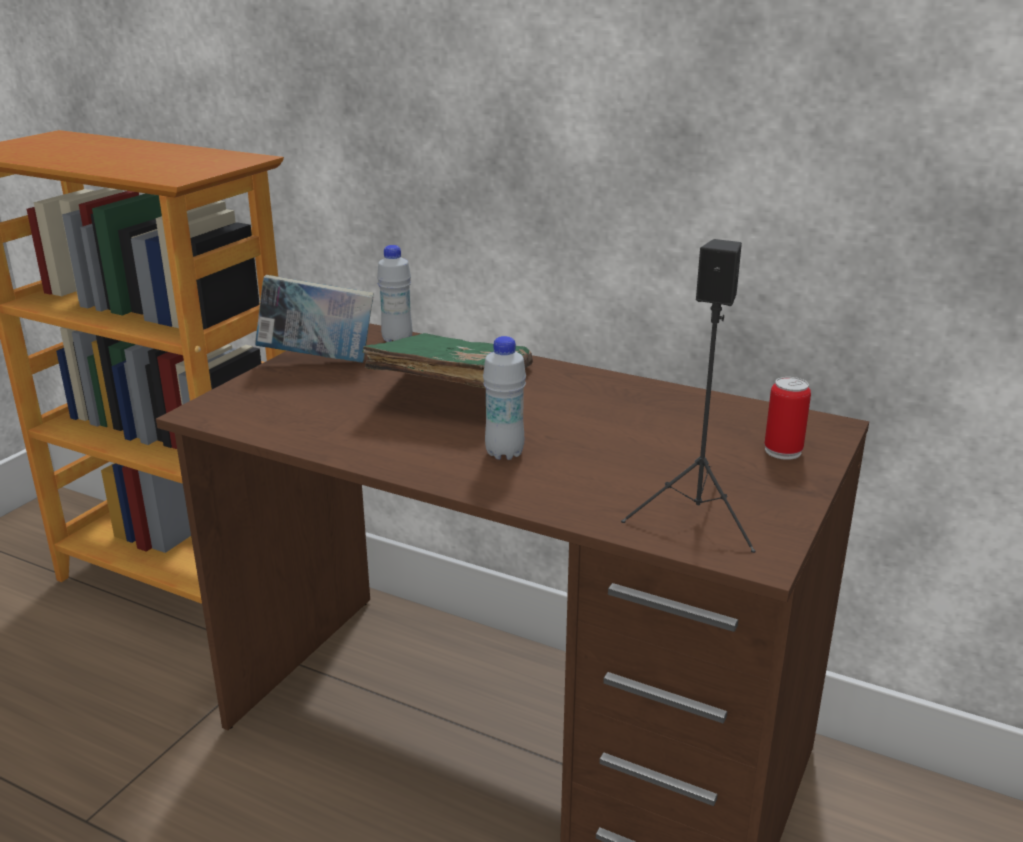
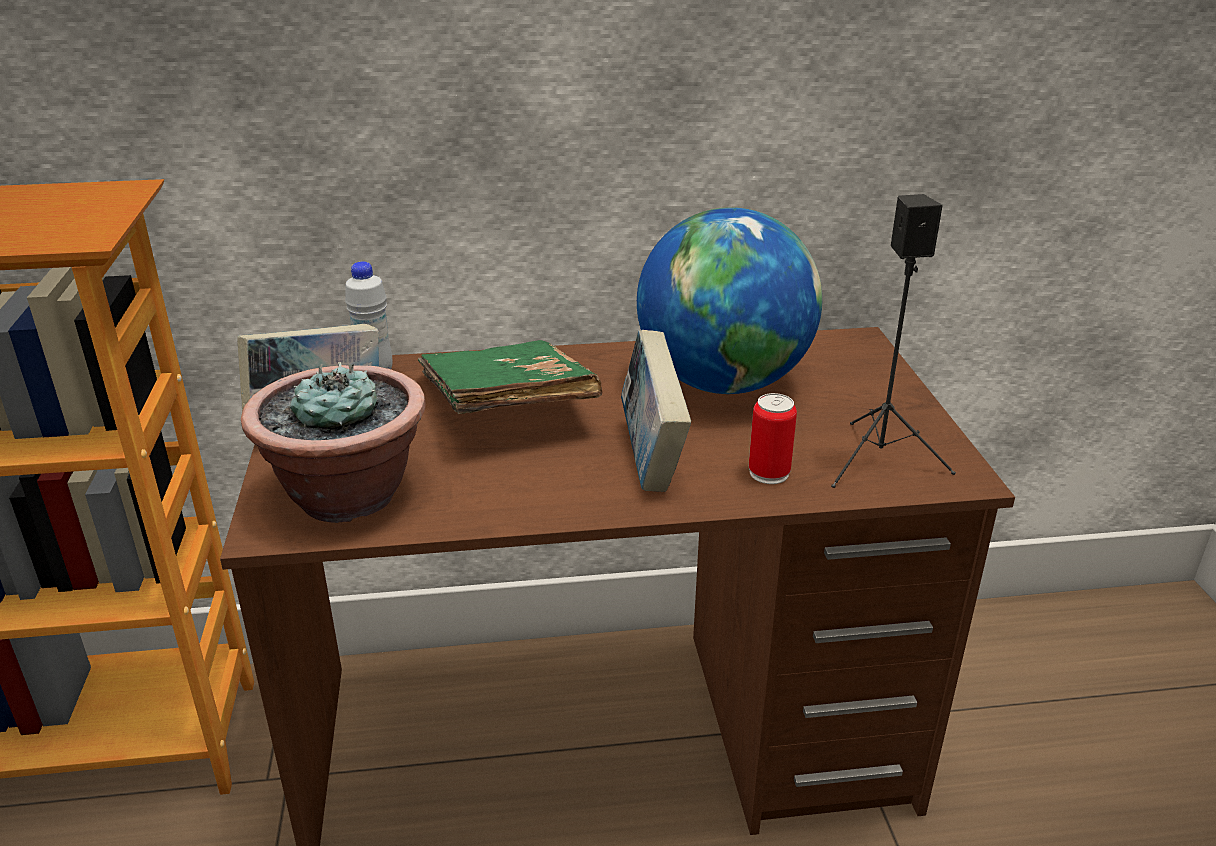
camera: 35 degrees left, 5 degrees up
(271, 408) = (347, 495): none -> potted plant
(504, 453) = (651, 458): white bottle -> book
(646, 421) = (723, 383): none -> globe
(783, 451) = (857, 375): can -> can (769, 473)

